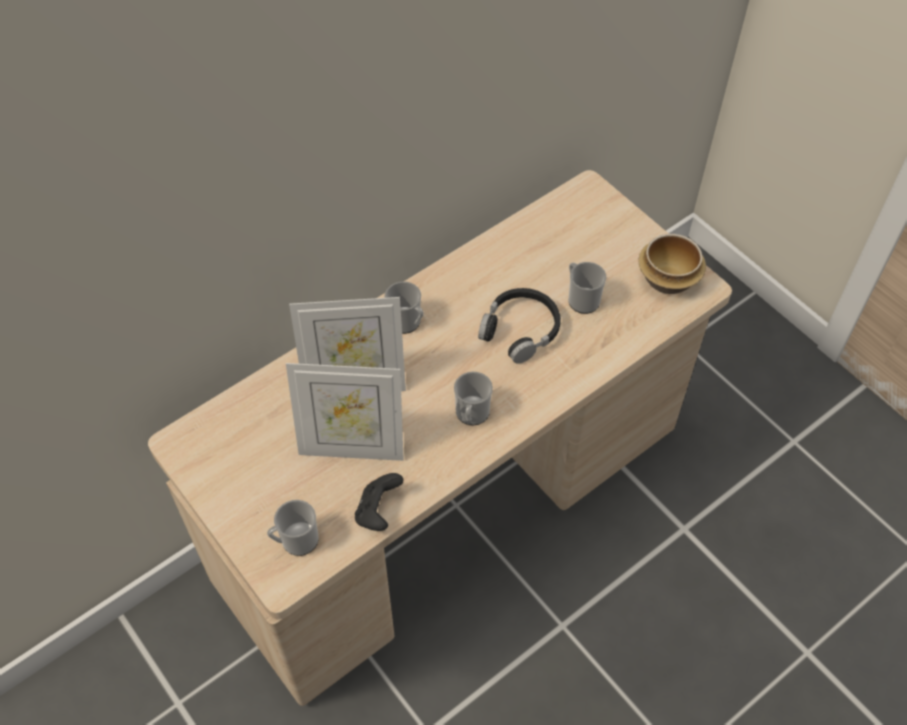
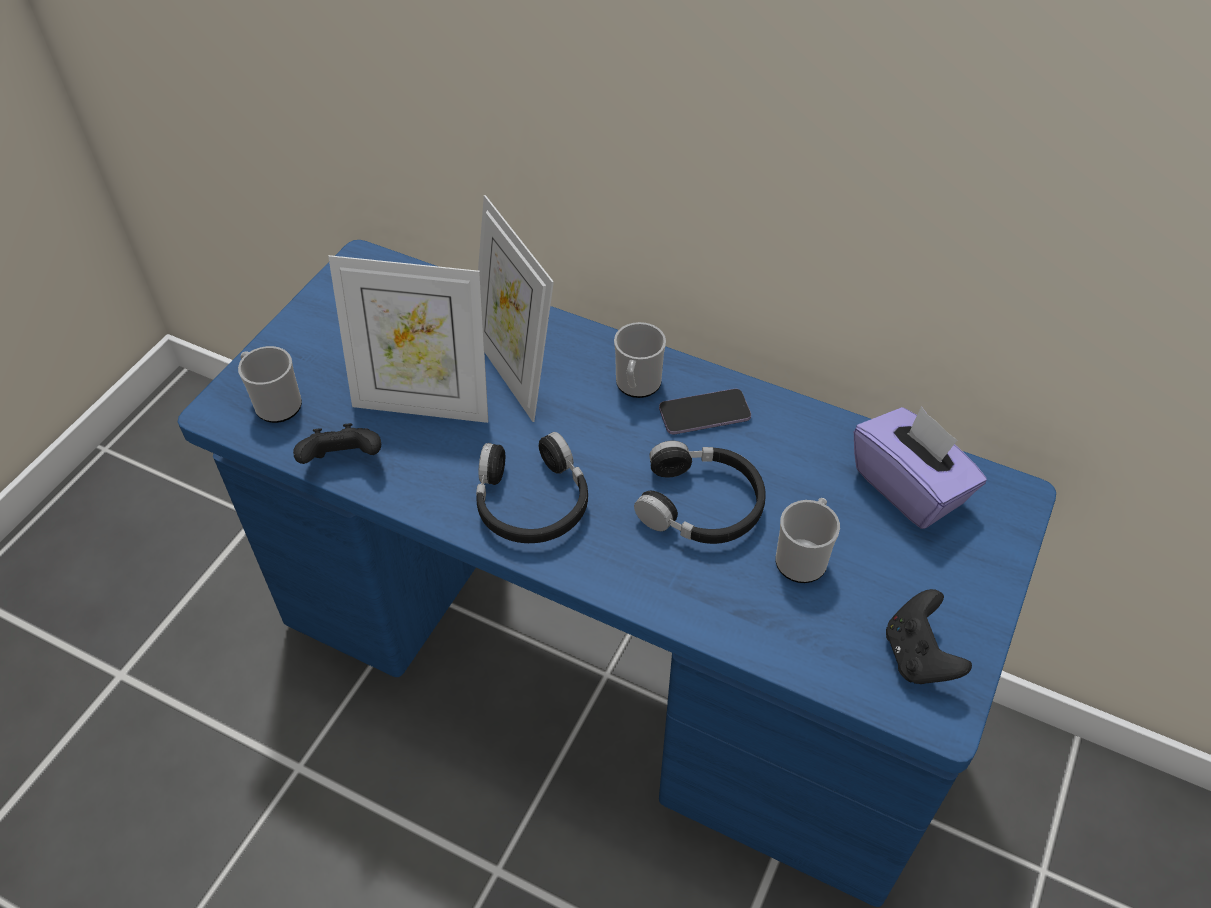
camera: 65 degrees right, 5 degrees down
(352, 448) = (423, 403): picture frame -> picture frame turned 60 degrees counterclockwise
(451, 298) = (704, 414): none -> phone
(452, 503) = (606, 669): beige desk -> blue desk
(471, 415) = (531, 501): mug -> black headphones
(558, 229) = (909, 487): none -> purple tissue box
(666, 279) = (918, 656): bowl -> black game controller

